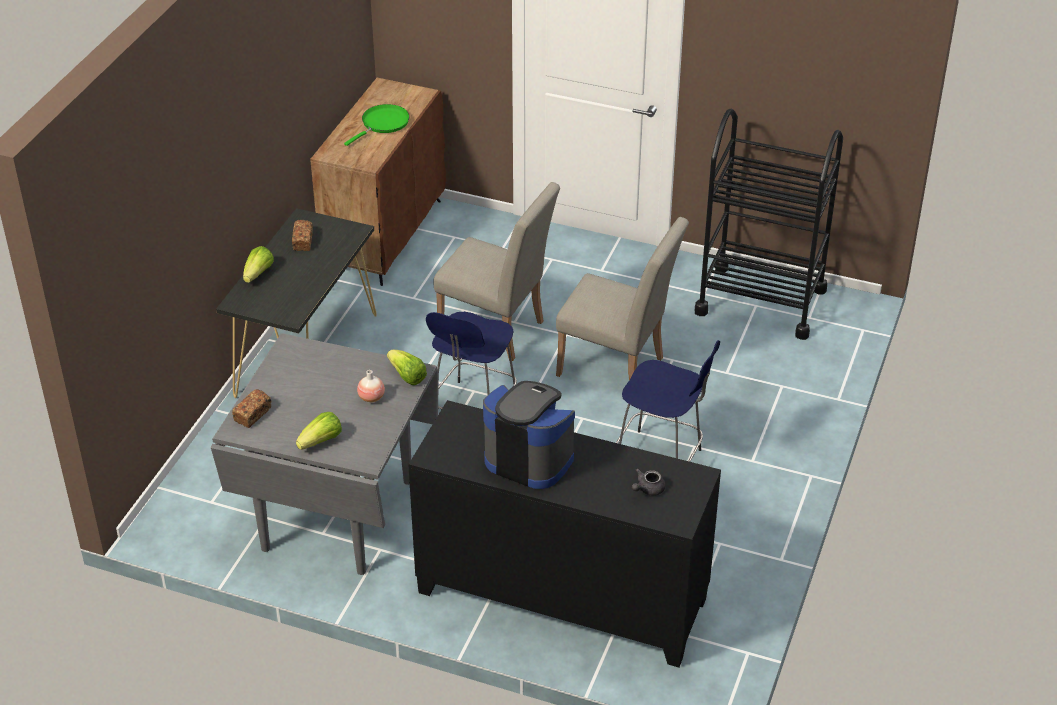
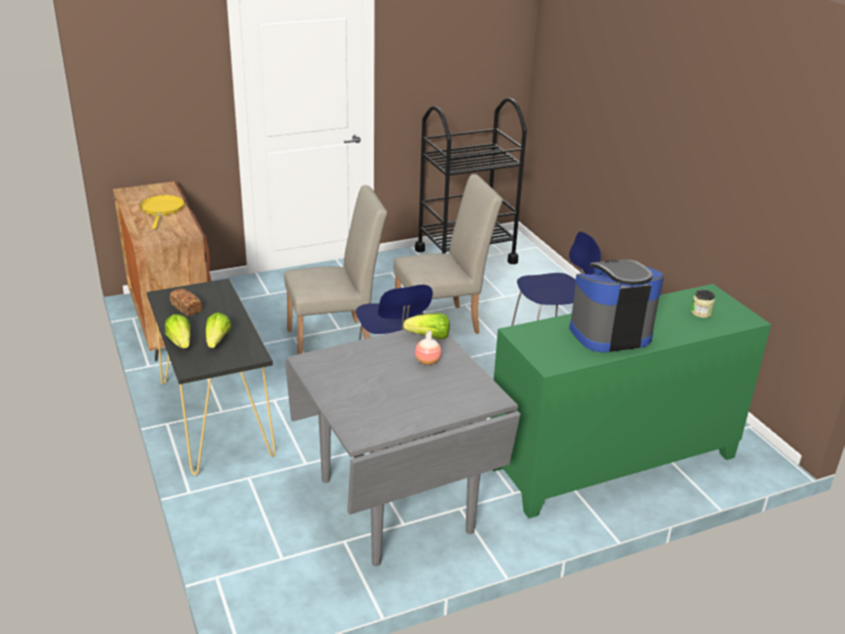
camera: 45 degrees left, 10 degrees down
(253, 415) = (357, 418): bread -> none
(321, 441) = (440, 406): lettuce -> lettuce (217, 341)
(383, 124) = (162, 210): green frying pan -> yellow frying pan
(561, 597) = (613, 462): black cabinet -> green cabinet
(647, 489) = (701, 313): grey teapot -> jar

